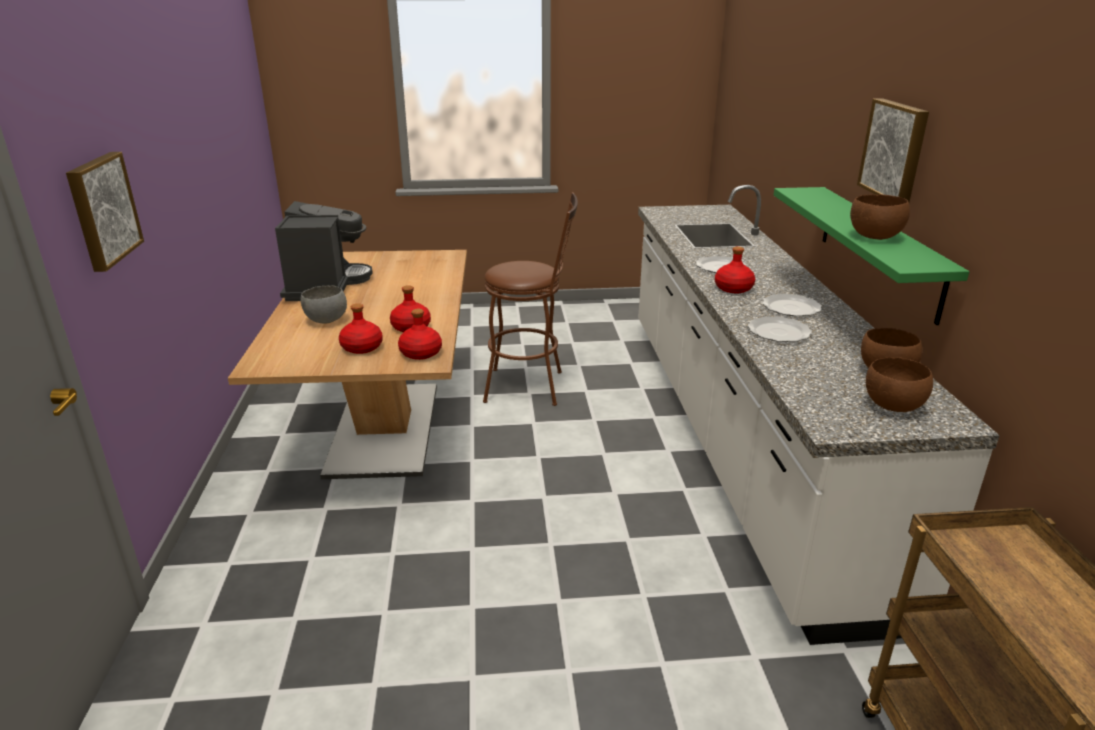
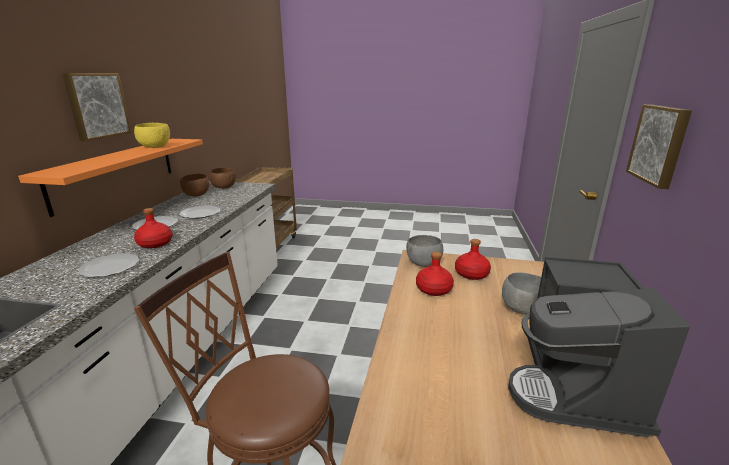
camera: 165 degrees left, 5 degrees down
(421, 353) = (423, 264): red bottle -> grey bowl
(874, 237) = (156, 147): brown bowl -> yellow bowl
(879, 250) = (116, 172): green shelf -> orange shelf

